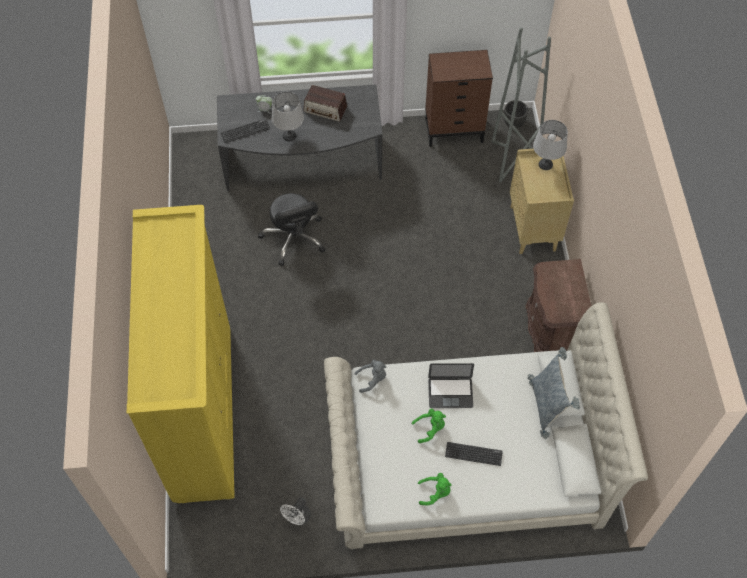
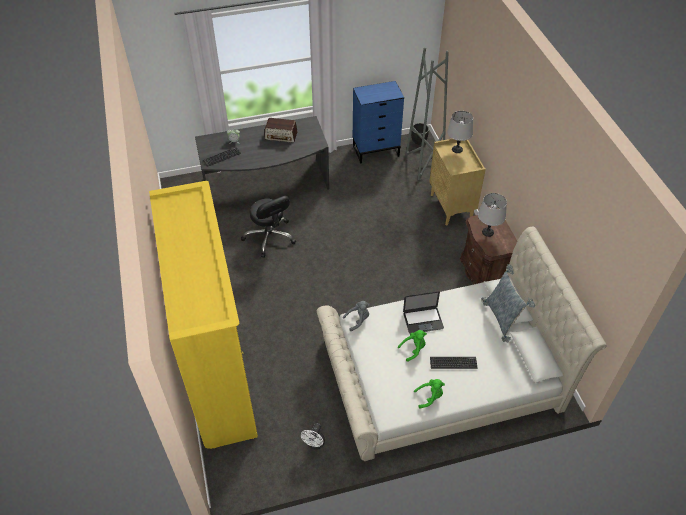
camera: 10 degrees left, 10 degrees down
(289, 135) = (257, 156): grey table lamp -> grey table lamp (487, 232)
(454, 130) = (376, 151): brown dresser -> blue dresser

